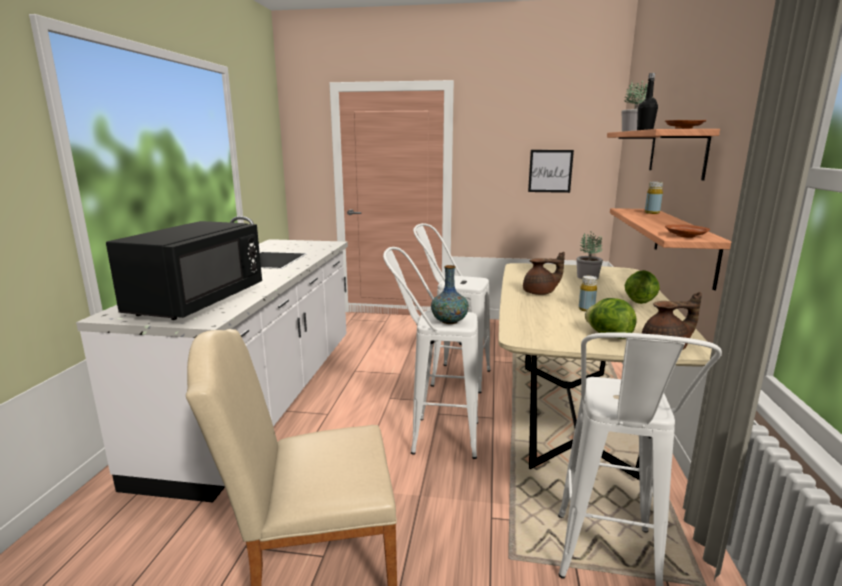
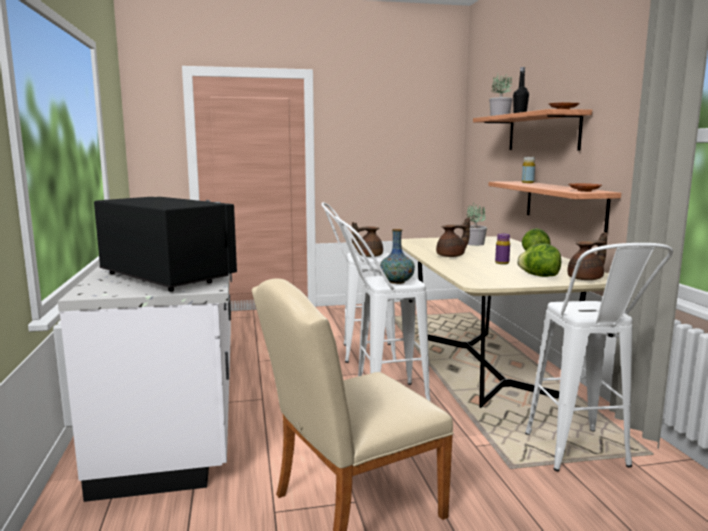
camera: 20 degrees left, 5 degrees down
(197, 302) = (166, 277): black microwave -> black microwave turned 45 degrees counterclockwise
(462, 281) = (368, 256): none -> brown teapot
(550, 171) = (406, 156): picture -> none
(586, 309) = (502, 263): yellow bottle -> purple bottle

